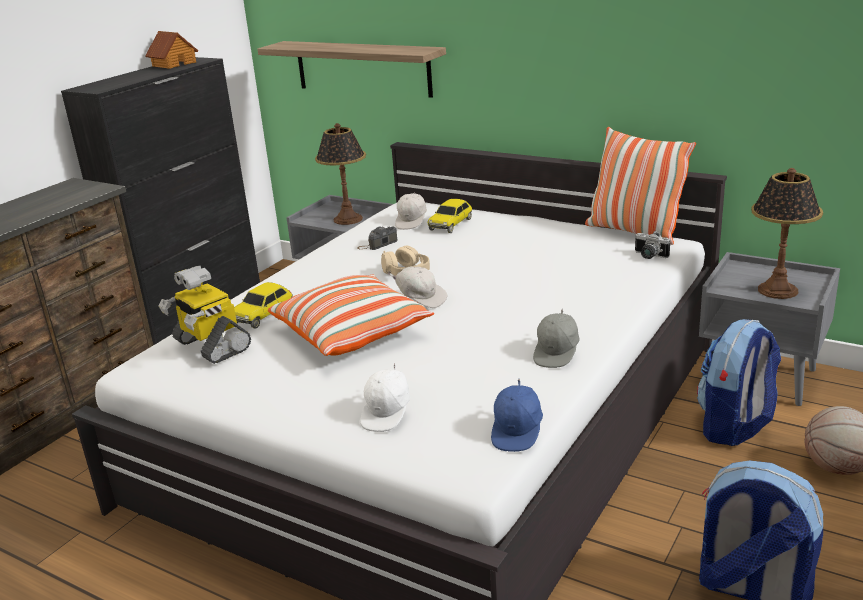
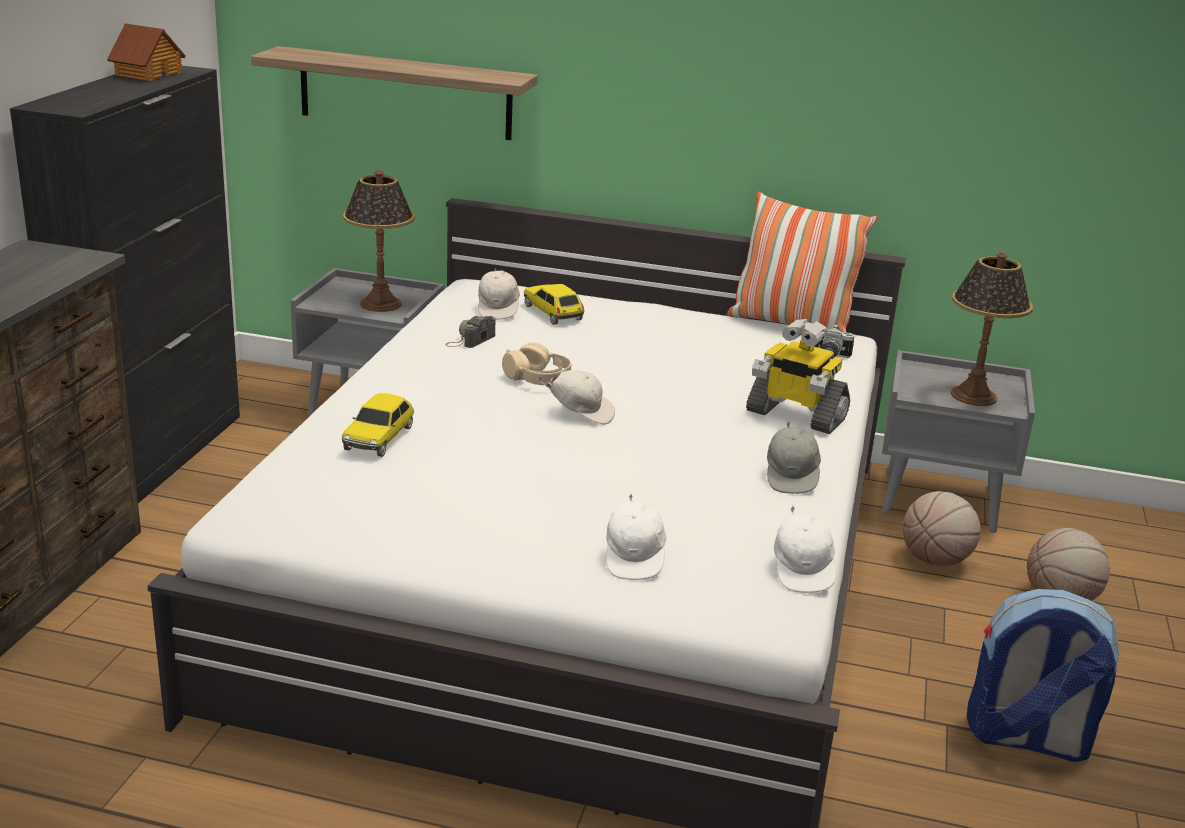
camera: 20 degrees left, 0 degrees up
(210, 345) = (334, 481): toy robot -> toy robot (795, 415)
(352, 333) = (518, 459): pillow -> none
(451, 224) = (553, 313): toy car -> toy car turned 135 degrees clockwise
(518, 432) = (802, 570): blue cap -> white cap
(735, 427) = (935, 560): backpack -> basketball

